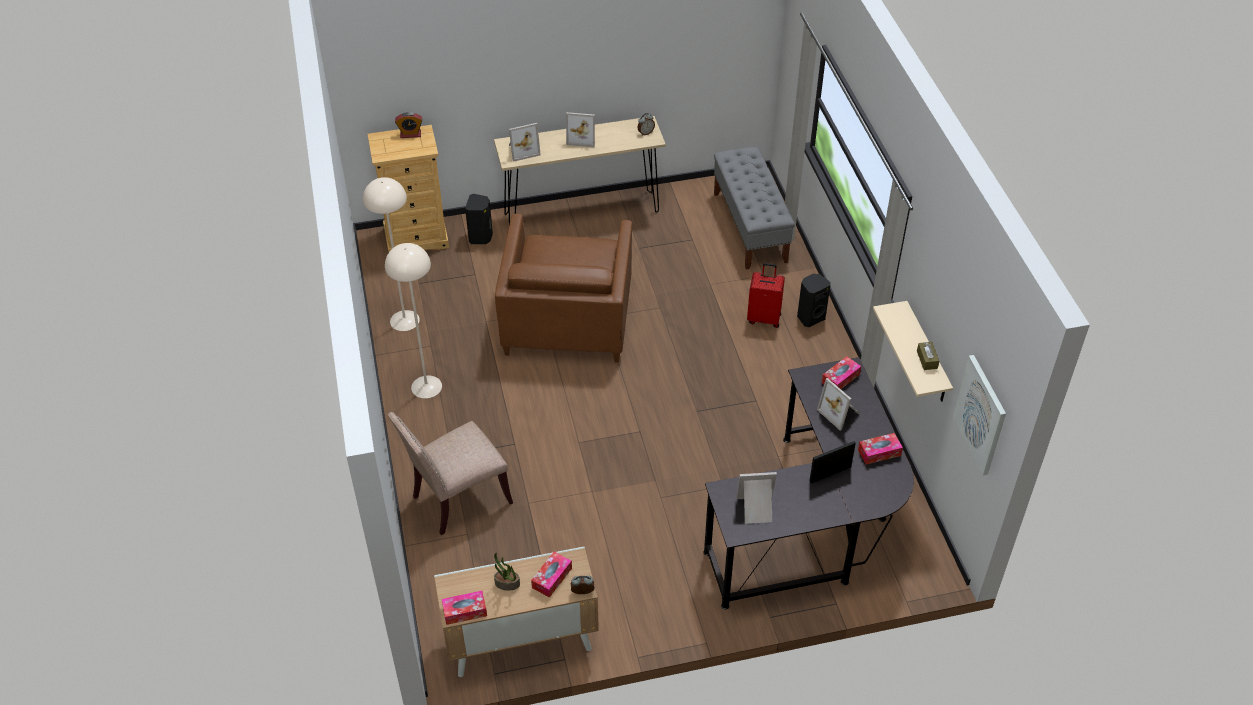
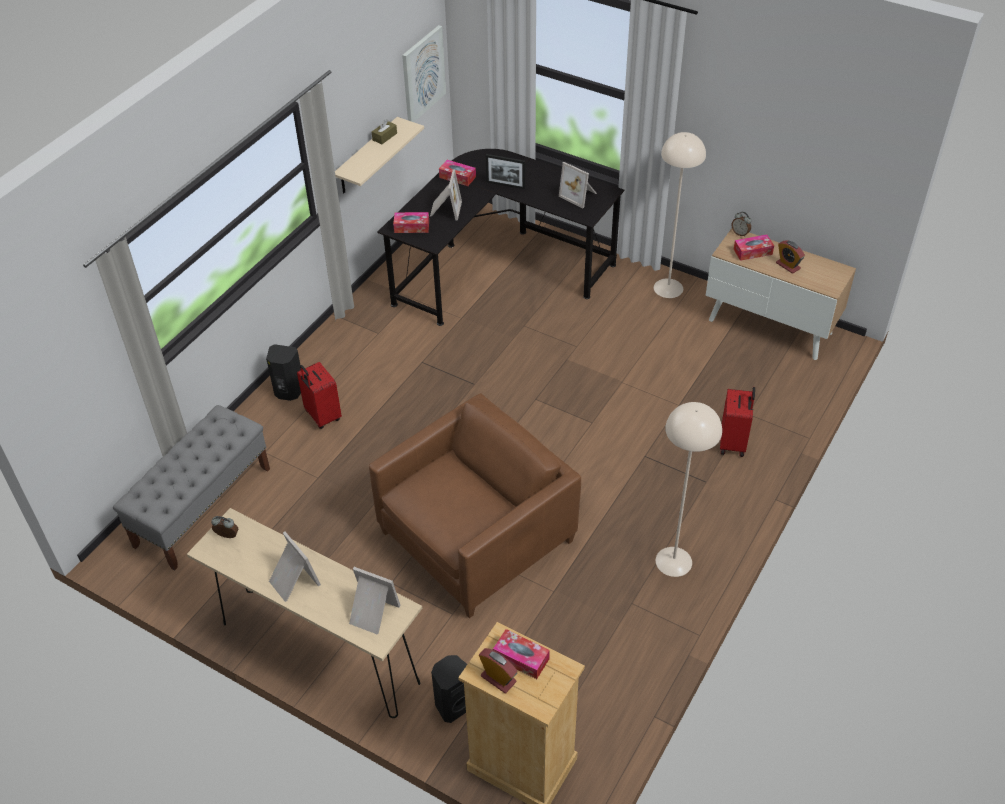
camera: 135 degrees left, 0 degrees up
(404, 320) = (631, 654): beige floor lamp -> beige floor lamp (668, 288)
(457, 500) = (733, 443): beige chair -> red suitcase
(464, 611) = (832, 268): tissue box -> tissue box (521, 658)
(507, 584) = (788, 266): potted plant -> alarm clock

